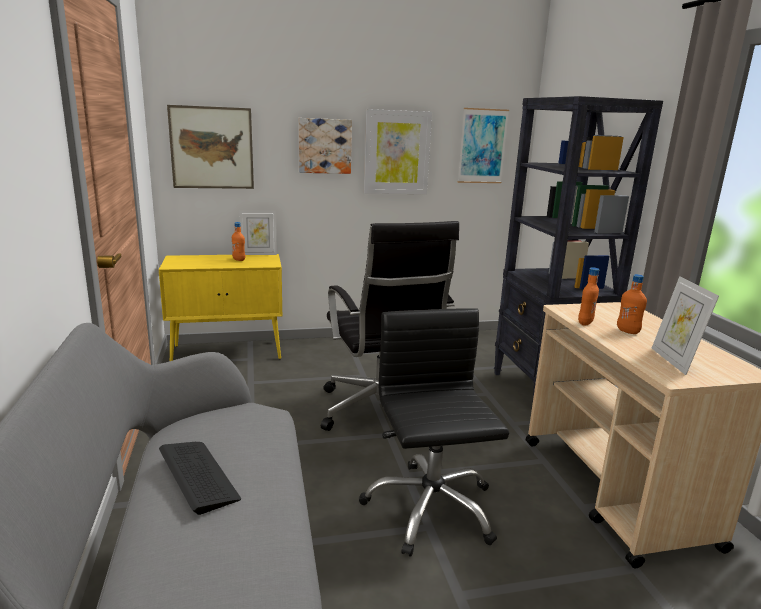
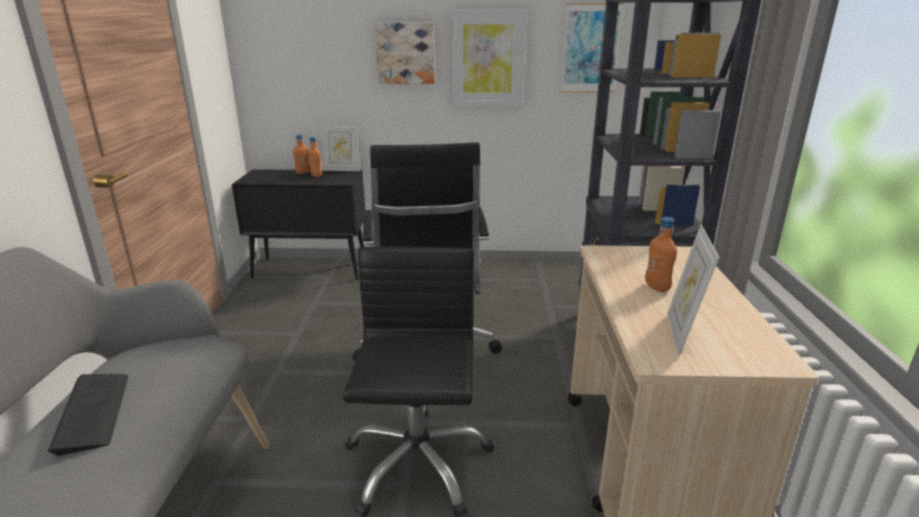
camera: 15 degrees right, 5 degrees up
(212, 148) = (289, 58): picture -> none
(228, 352) = (311, 269): yellow cabinet -> black cabinet
(585, 323) = (610, 272): orange bottle -> orange bottle (303, 173)

